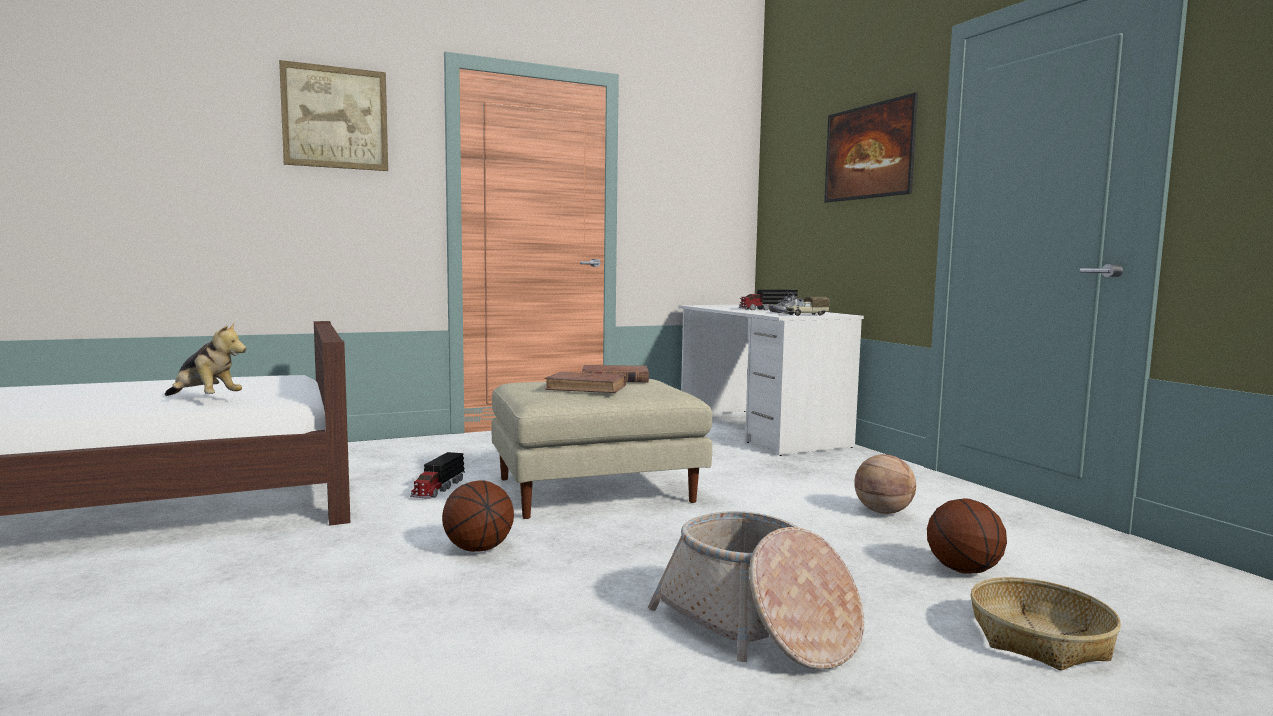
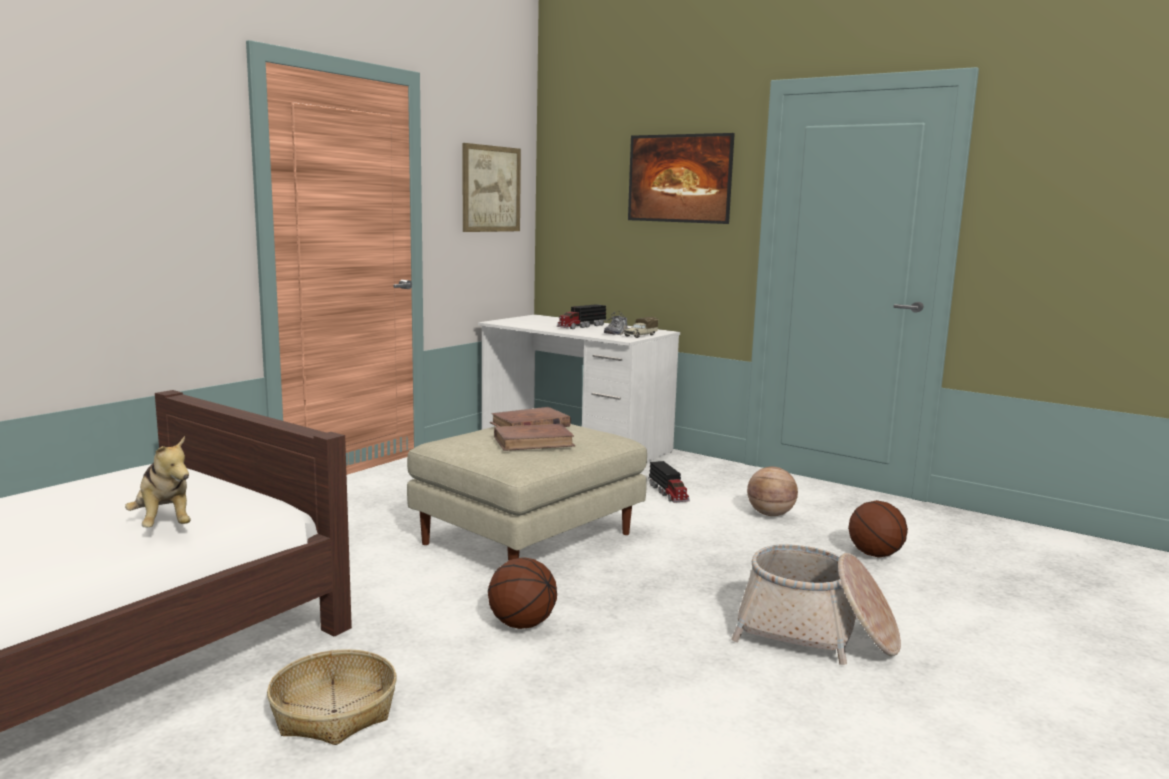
camera: 30 degrees left, 5 degrees up
(205, 400) = (164, 524): plush toy -> plush toy turned 60 degrees clockwise
(335, 118) = (128, 123): picture -> picture (491, 189)
(438, 488) = (375, 568): toy truck -> toy truck (668, 493)
(1040, 639) = (969, 596): basket -> basket (334, 711)

